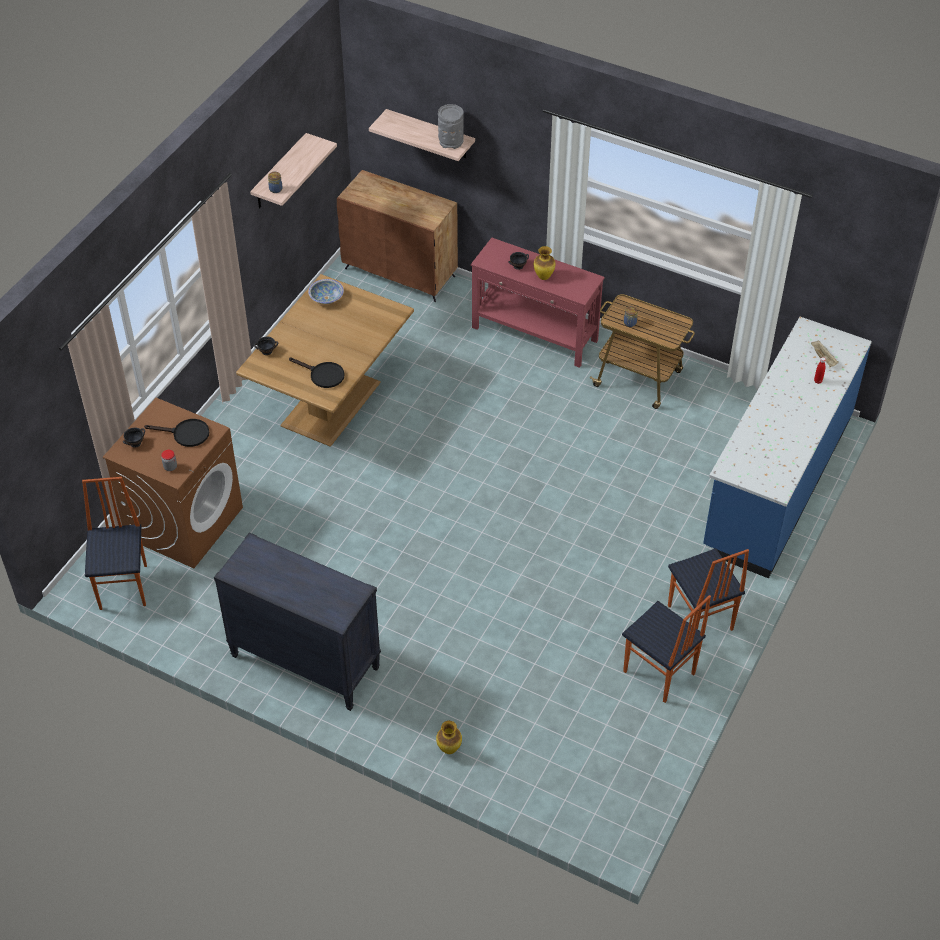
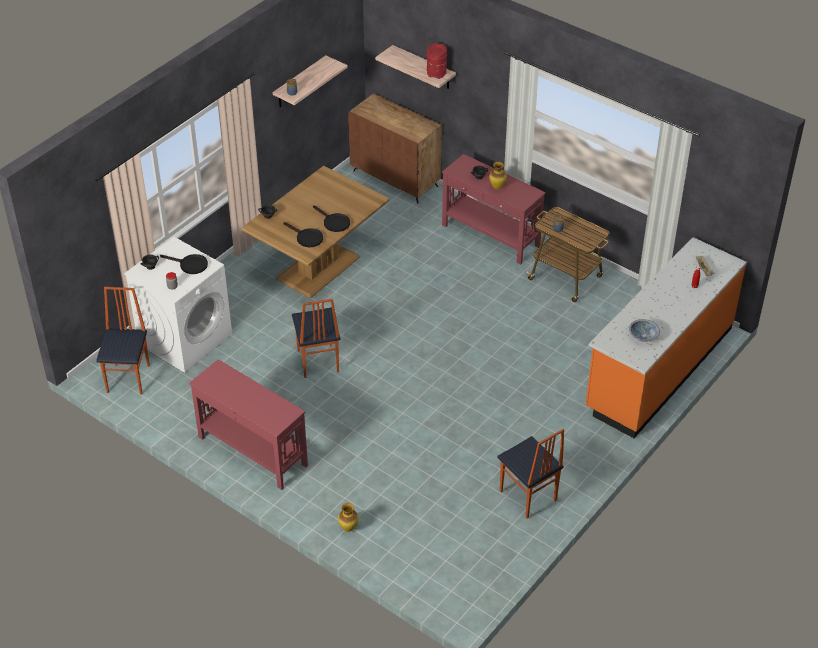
camera: 10 degrees right, 5 degrees down
(184, 522) = (185, 338): brown washing machine -> white washing machine
(304, 662) = (252, 450): black dresser -> red console table
(326, 298) = (323, 183): bowl -> bowl (643, 336)
(352, 350) = (334, 222): none -> black frying pan
(451, 141) = (436, 73): grey vase -> red vase
(699, 618) = (570, 460): chair -> chair (317, 361)
(776, 482) = (658, 368): blue counter -> orange counter

